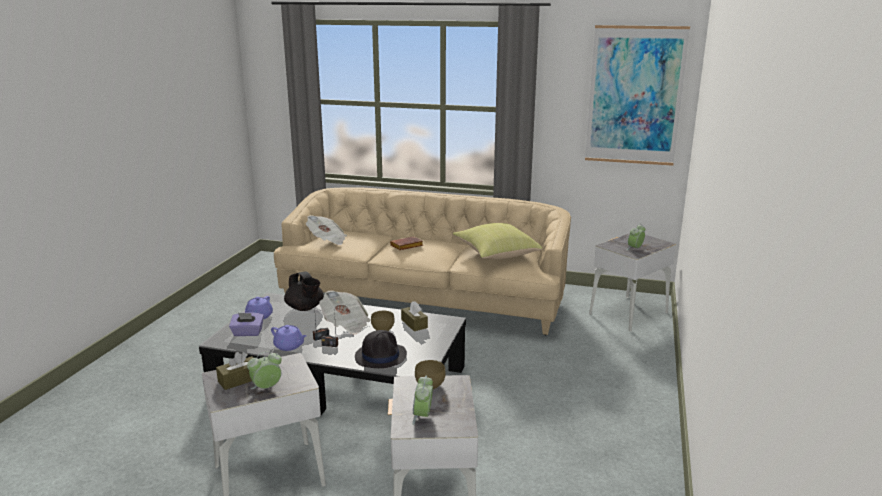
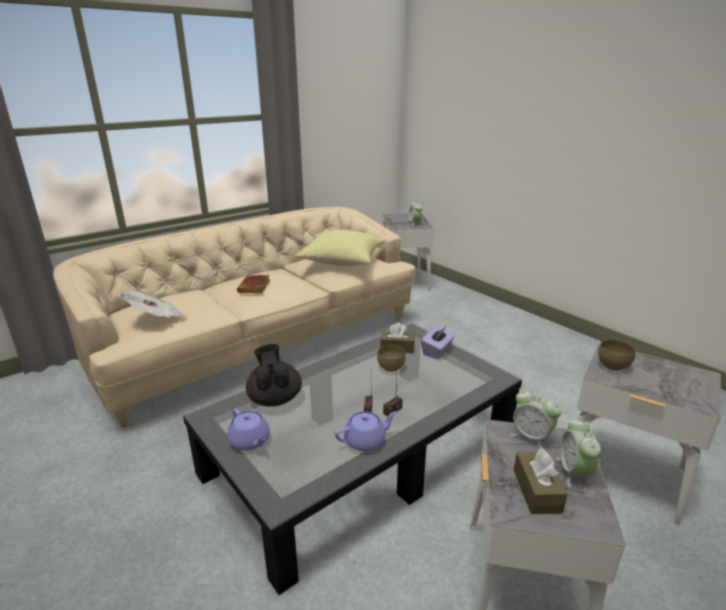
camera: 55 degrees left, 5 degrees up
(247, 333) = (288, 465): purple tissue box -> purple tissue box (437, 351)
(305, 308) = (275, 398): black teapot -> black teapot turned 105 degrees counterclockwise
(345, 324) = (352, 385): newspaper -> none
(381, 356) = (449, 387): black hat -> none
(423, 416) = (677, 388): alarm clock -> alarm clock (531, 437)
(634, 96) = (365, 92): picture -> none

